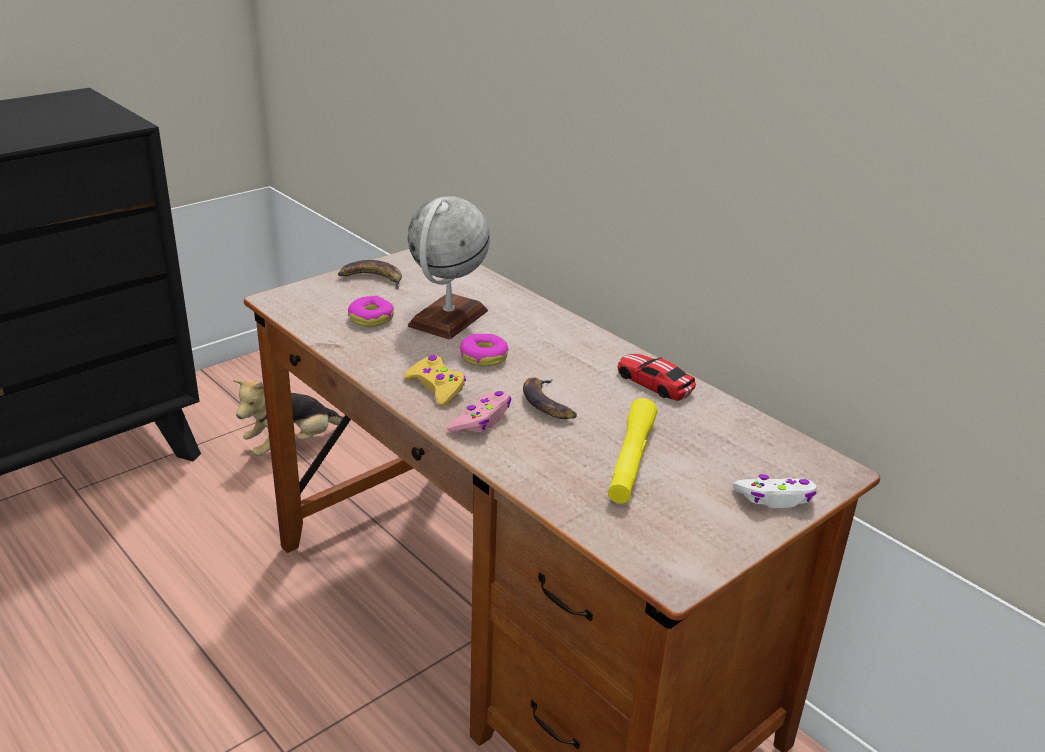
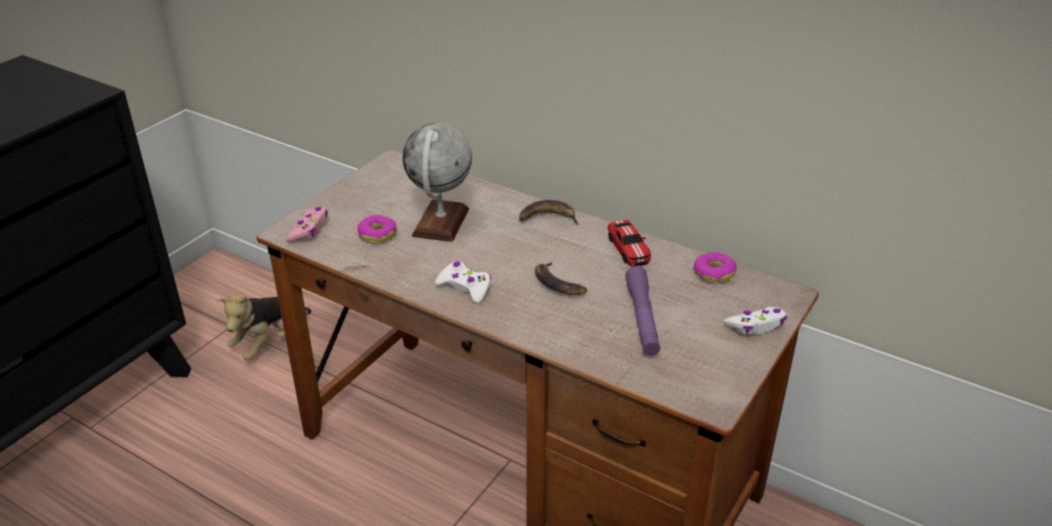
camera: 15 degrees left, 5 degrees up
(372, 279) = (357, 197): banana -> banana (547, 218)
(436, 387) = (465, 287): yellow game controller -> white game controller
(481, 420) = (515, 309): pink game controller -> pink game controller (309, 230)
(484, 357) = (488, 252): donut -> donut (713, 273)
(630, 461) = (642, 318): yellow flashlight -> purple flashlight
(654, 383) = (628, 248): toy car -> toy car turned 135 degrees counterclockwise

